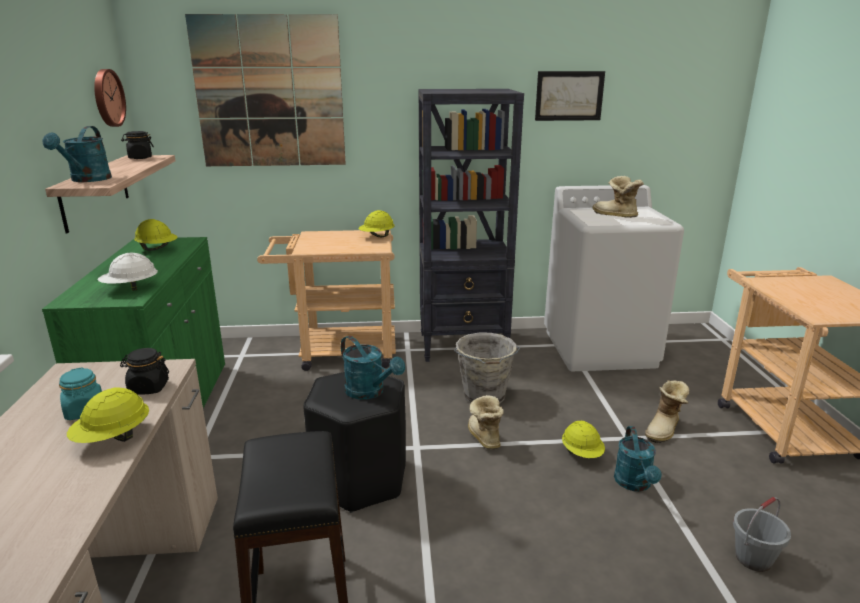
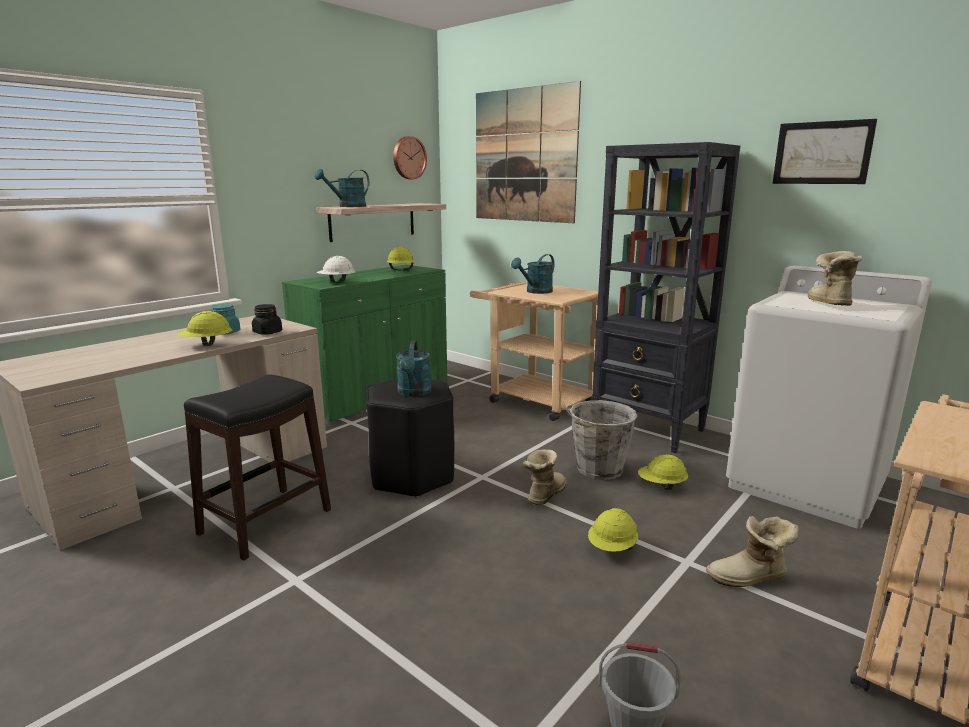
camera: 45 degrees right, 5 degrees down
(140, 158) = (420, 203): black jar -> none
(377, 237) = (579, 293): yellow hard hat -> yellow hard hat (661, 485)
(634, 484) = (621, 596): turquoise watering can -> turquoise watering can (536, 292)

